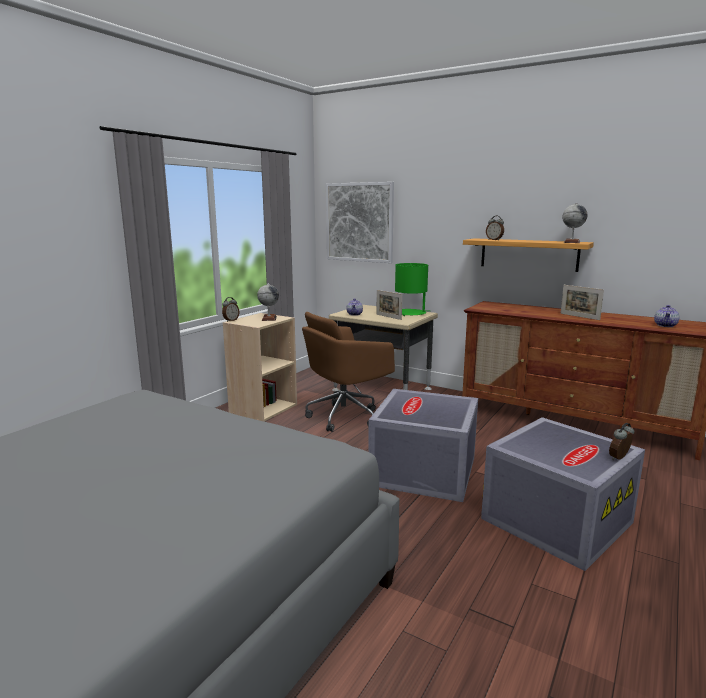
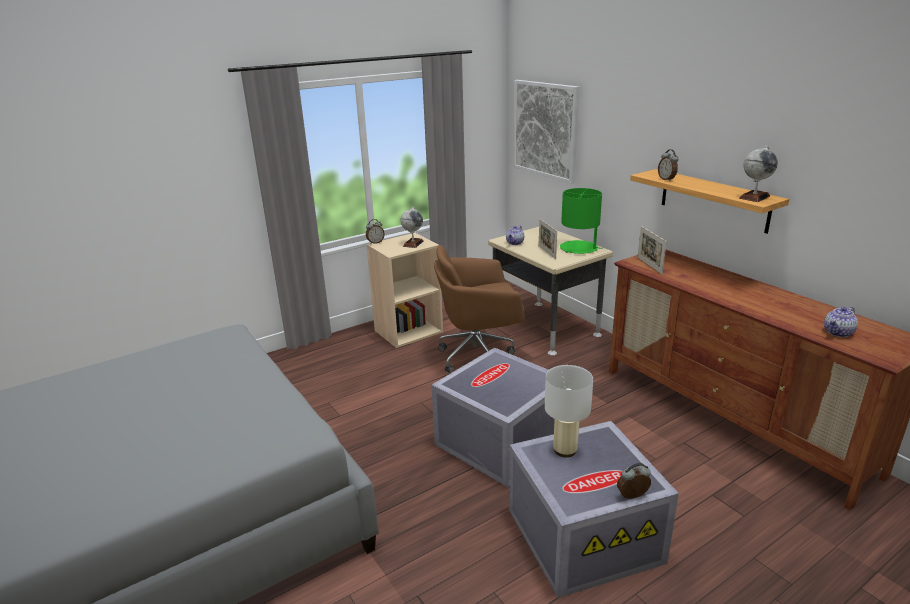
camera: 25 degrees right, 10 degrees up
(534, 440) = (565, 450): none -> white table lamp
(579, 316) = (742, 296): picture frame -> picture frame (649, 265)

